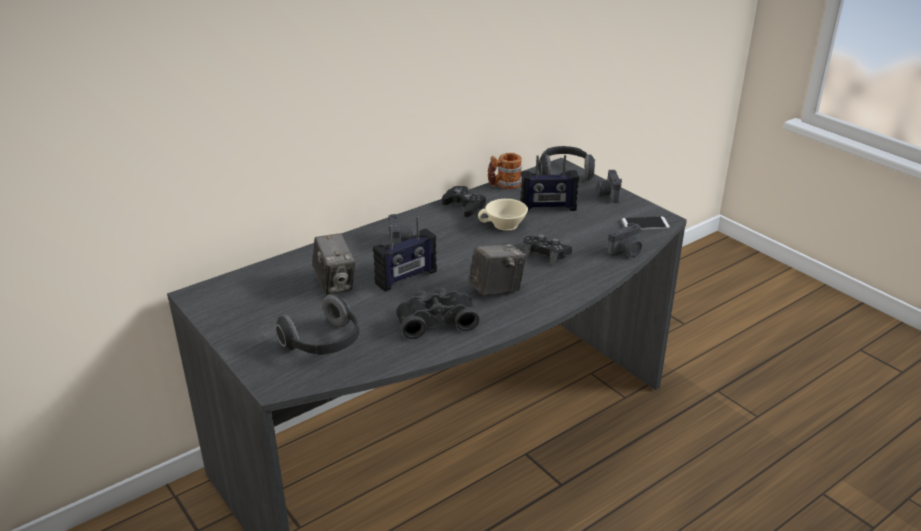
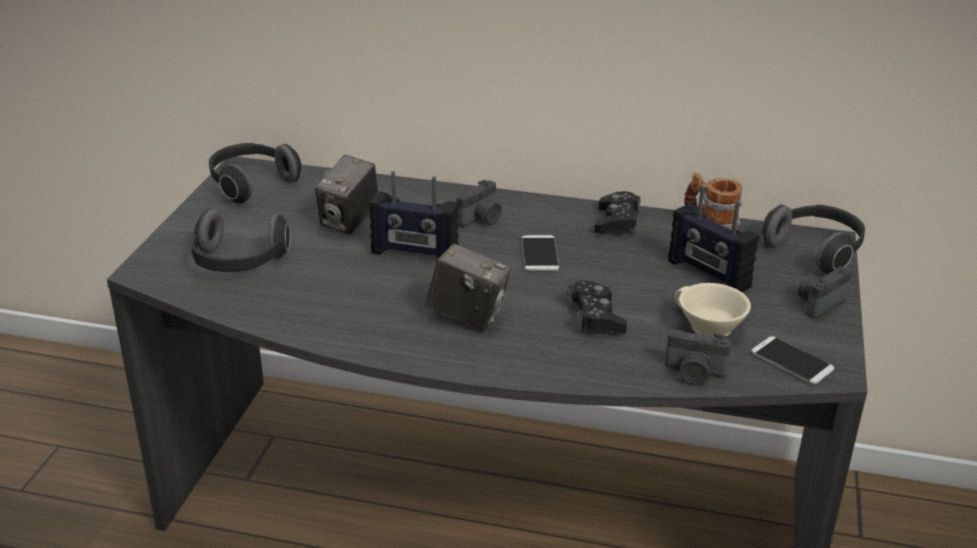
camera: 50 degrees right, 0 degrees up
(225, 300) = (251, 184): none -> headphones
(435, 320) = (355, 306): black binoculars -> none
(464, 241) = (539, 254): none -> phone
(504, 225) = (617, 263): beige cup -> beige cup (707, 326)

